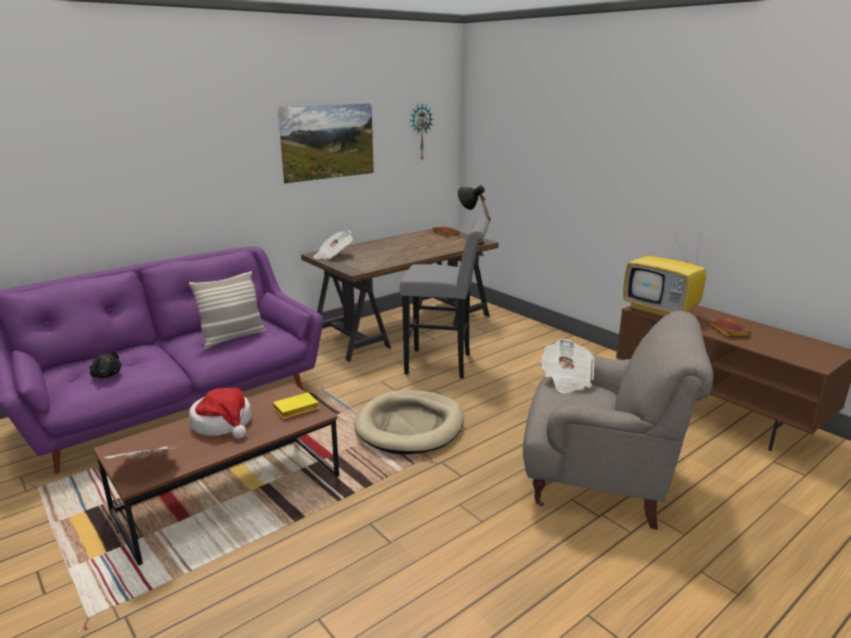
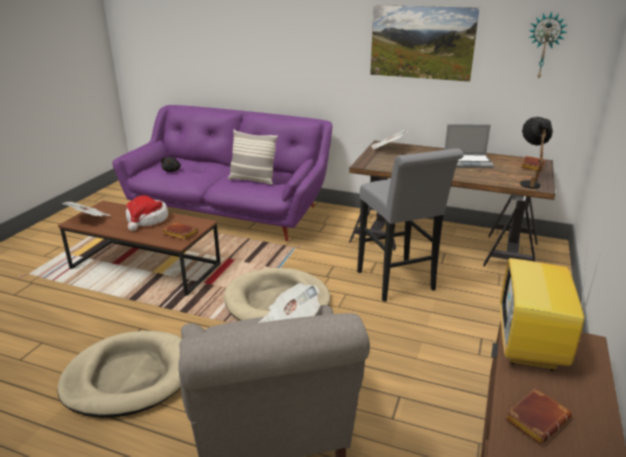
camera: 60 degrees right, 5 degrees up
(295, 410) = (179, 234): yellow book -> brown book
(408, 244) = (468, 162): none -> laptop
(458, 548) = (129, 377): none -> beige dog bed

